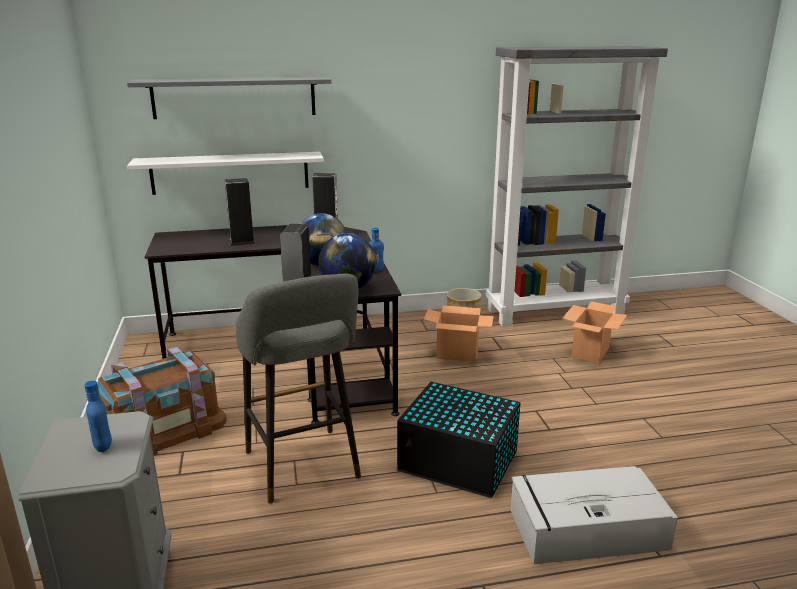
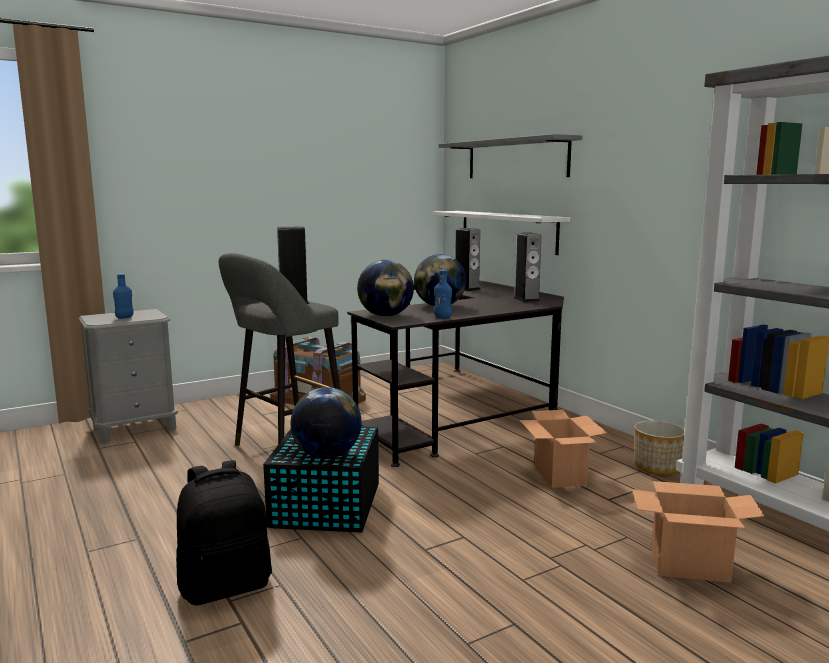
camera: 70 degrees right, 10 degrees down
(490, 413) = (327, 456): none -> globe
(585, 529) = (226, 586): grey storage box -> black backpack

